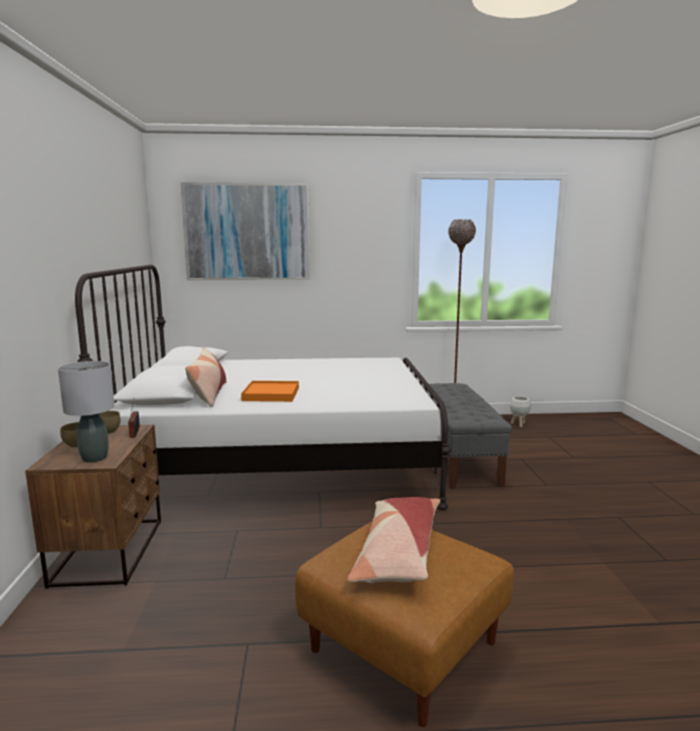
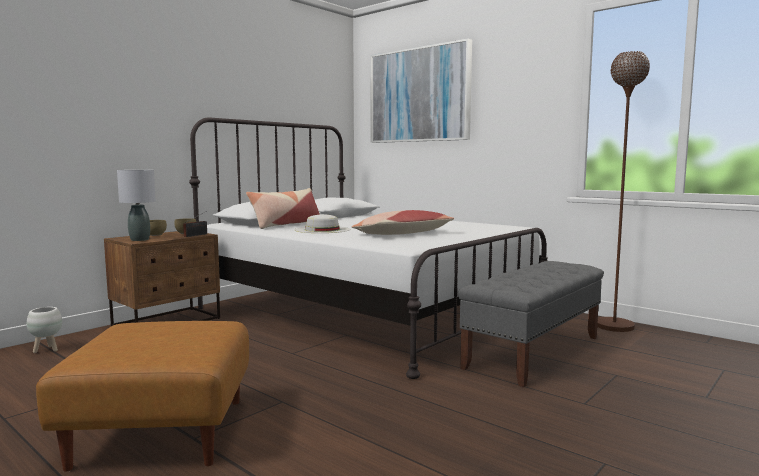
camera: 45 degrees right, 5 degrees down
(271, 394) = (322, 230): orange tray -> white hat
(398, 552) = (166, 335): pillow -> pillow (403, 234)
(518, 424) = (706, 349): white planter -> white planter (47, 350)

